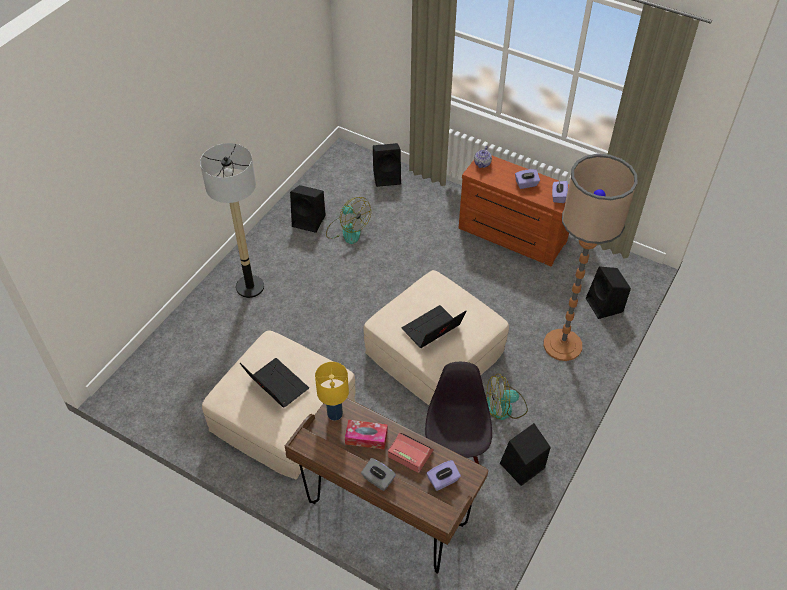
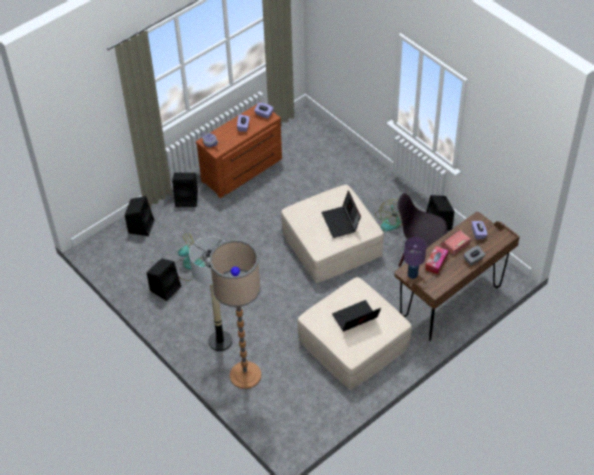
camera: 70 degrees left, 0 degrees up
(335, 414) = (413, 274): yellow table lamp -> purple table lamp
(562, 345) = (353, 175): floor lamp -> floor lamp (245, 375)
(605, 306) = (329, 143): black speaker -> black speaker (187, 199)

